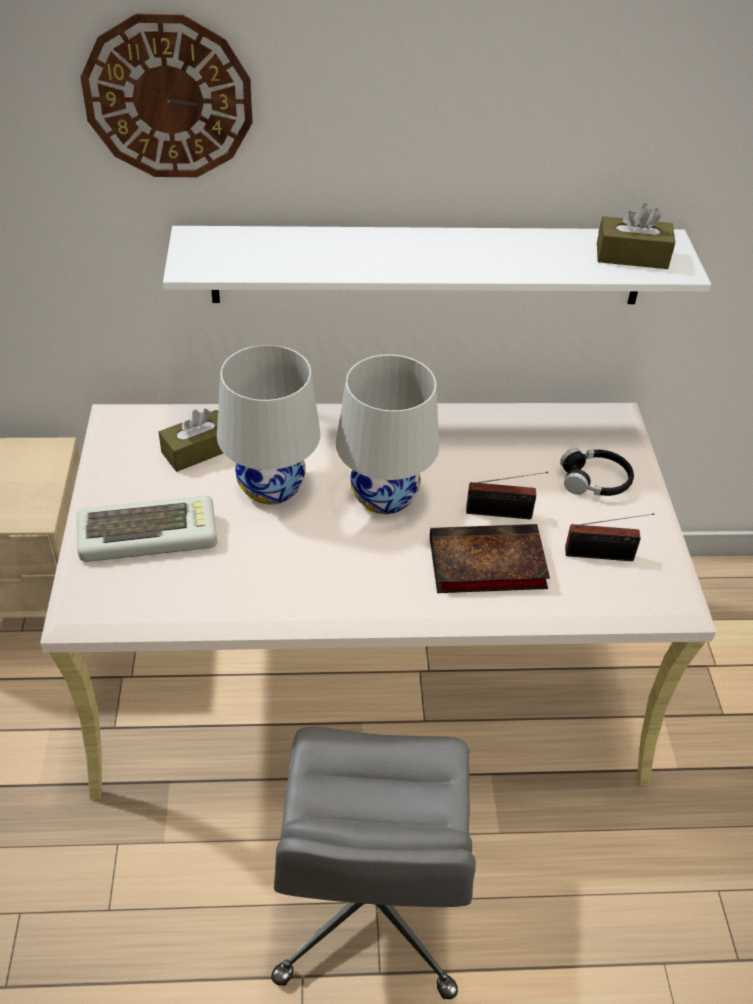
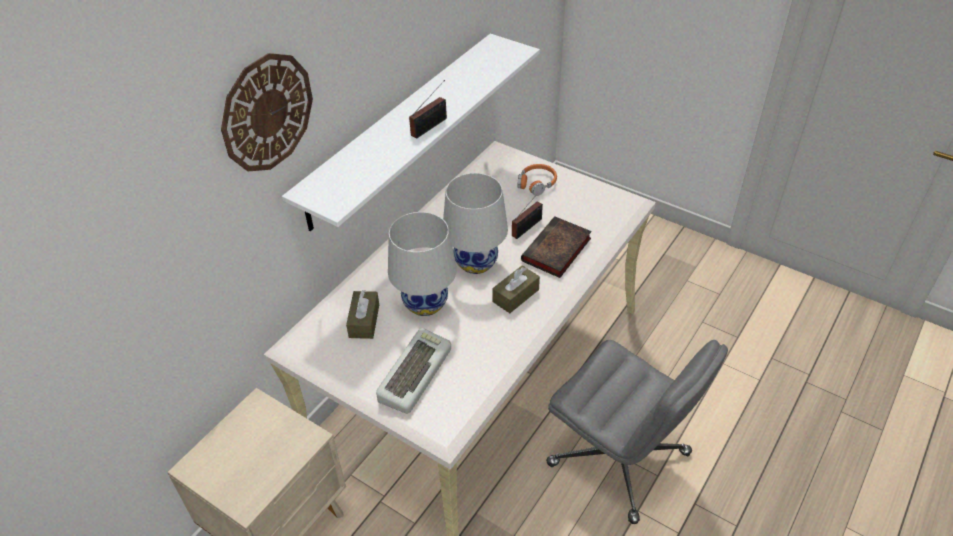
camera: 50 degrees left, 0 degrees up
(595, 481) = (537, 183): black headphones -> orange headphones
(603, 555) = (586, 208): radio -> radio (431, 126)
(631, 256) = (494, 58): brown tissue box -> brown tissue box (515, 295)

